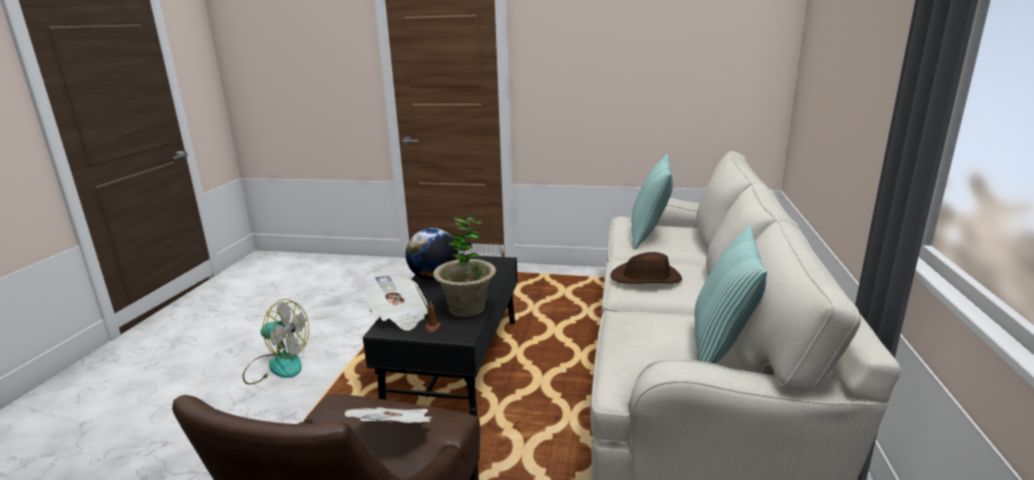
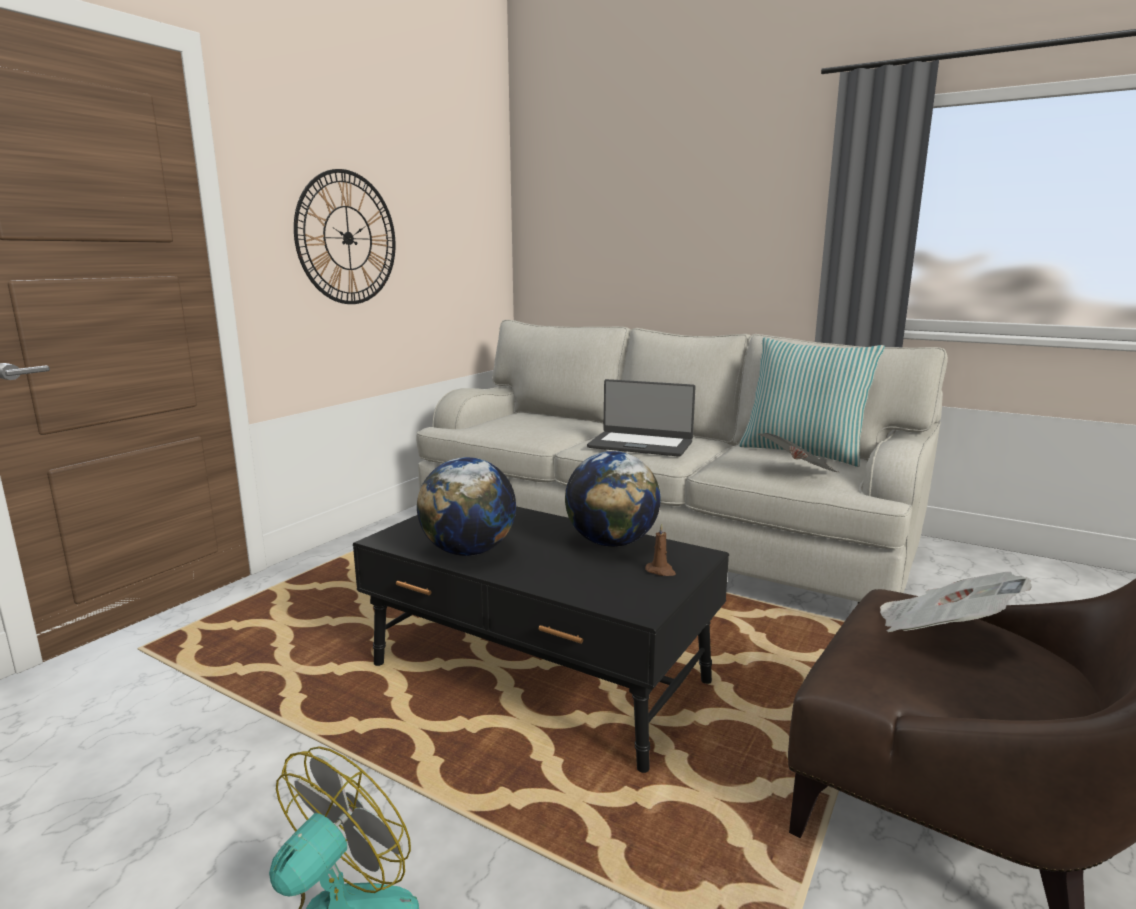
camera: 70 degrees left, 5 degrees down
(399, 316) = (600, 591): newspaper -> newspaper (798, 474)
(467, 308) = (612, 542): potted plant -> globe
(595, 81) = (347, 238): none -> wall clock
(646, 278) = (640, 444): brown hat -> laptop
(649, 235) = (517, 426): pillow -> none

